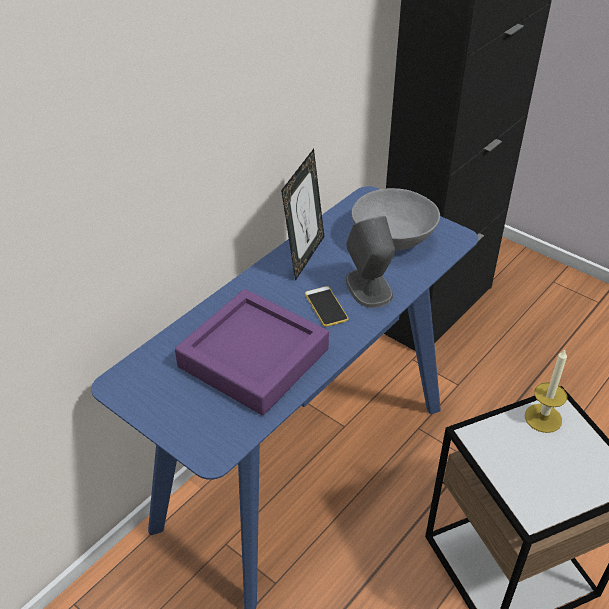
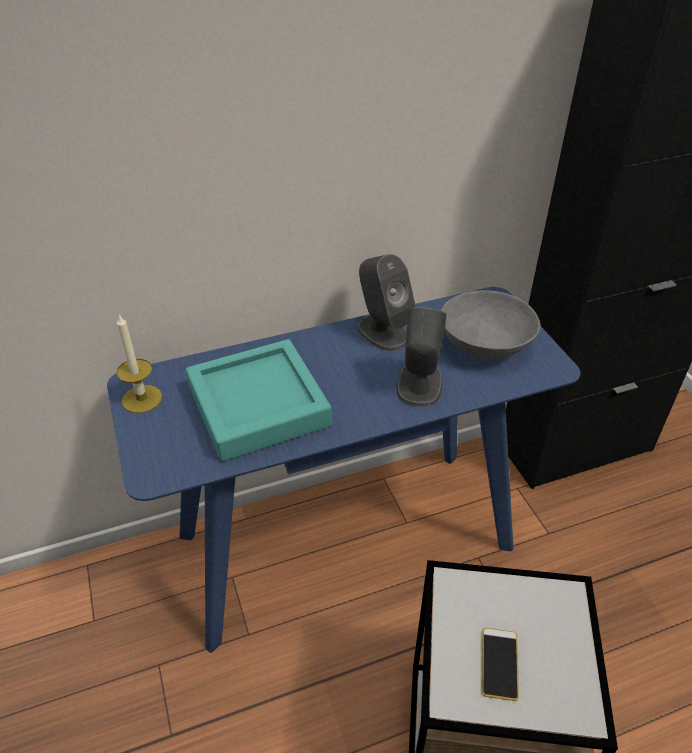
camera: 30 degrees right, 0 degrees up
(253, 358) = (258, 406): purple tray -> turquoise tray
(304, 256) = (382, 332): picture frame -> grey speaker
(326, 307) = (363, 386): phone -> phone (499, 664)
(543, 418) = (541, 601): candle -> candle (142, 399)

